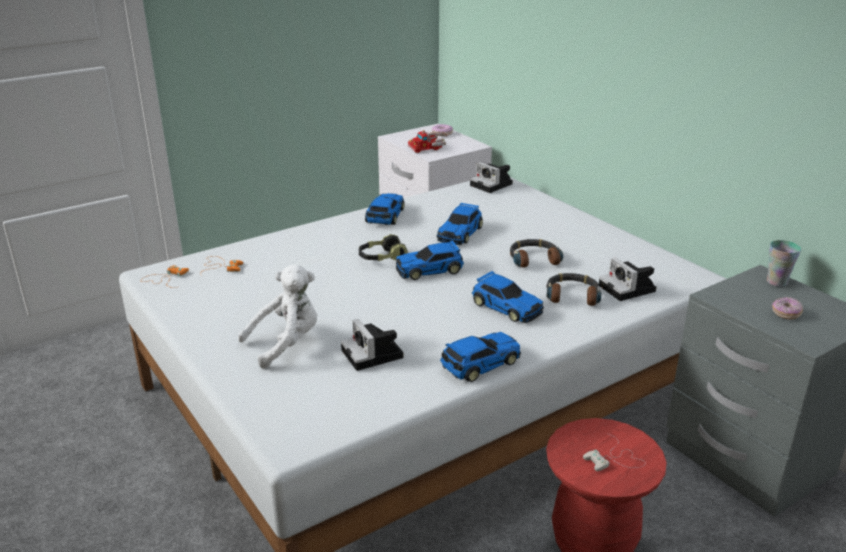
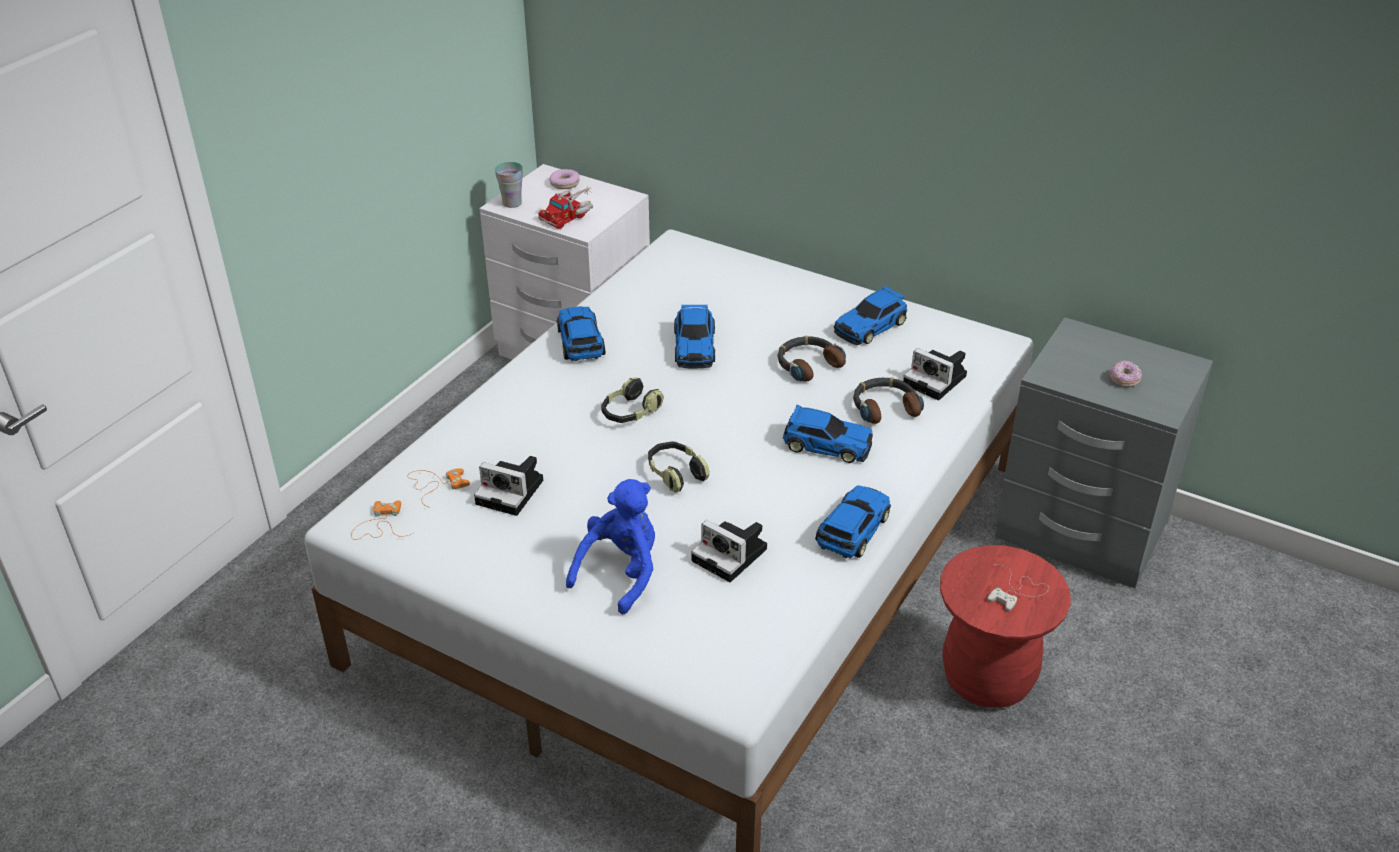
camera: 25 degrees left, 10 degrees up
(286, 344) = (621, 572): white plush toy -> blue plush toy
(380, 298) = (676, 473): none -> headphones
(430, 270) = (702, 414): toy car -> toy car (871, 326)
(492, 185) = (676, 254): camera -> camera (512, 492)
(776, 282) = (1093, 338): cup -> cup (512, 203)

